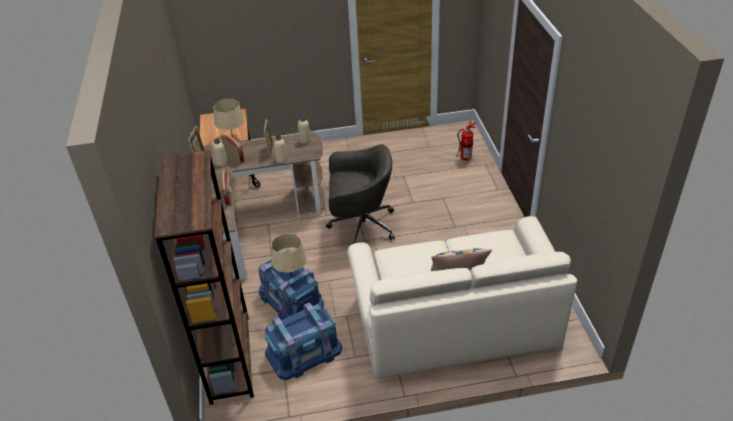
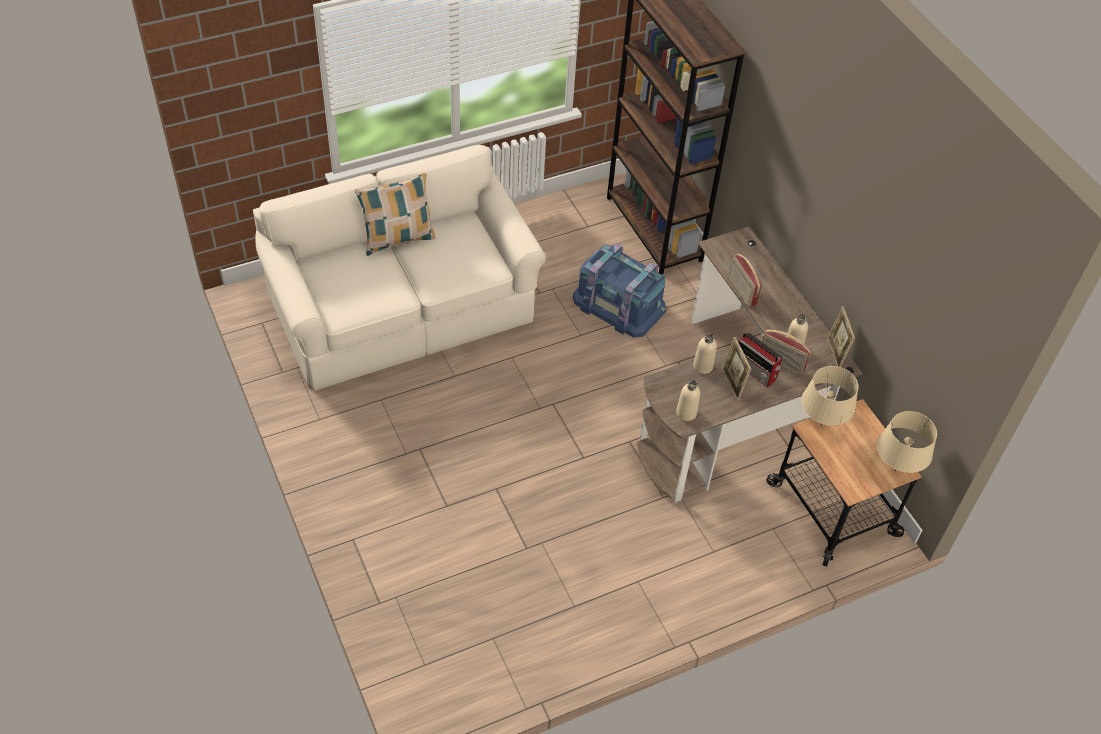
camera: 160 degrees right, 10 degrees up
(252, 154) = (755, 371): none -> radio
(291, 276) = (616, 273): beige table lamp -> beige table lamp (895, 470)
(304, 351) = (573, 246): blue storage box -> none
(360, 226) = (567, 429): grey office chair -> none
(464, 159) = (420, 612): fire extinguisher -> none

